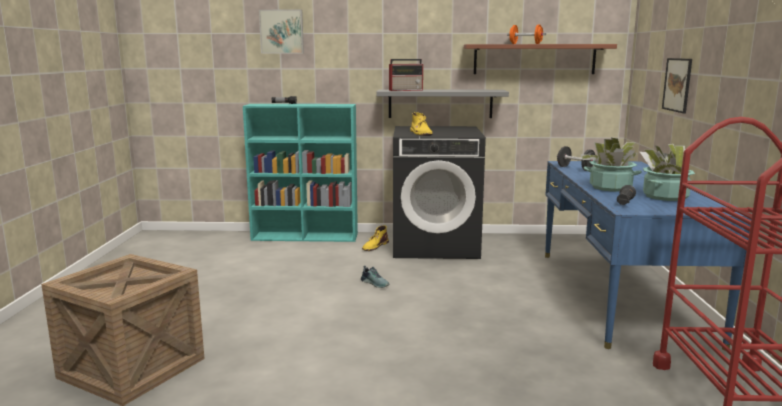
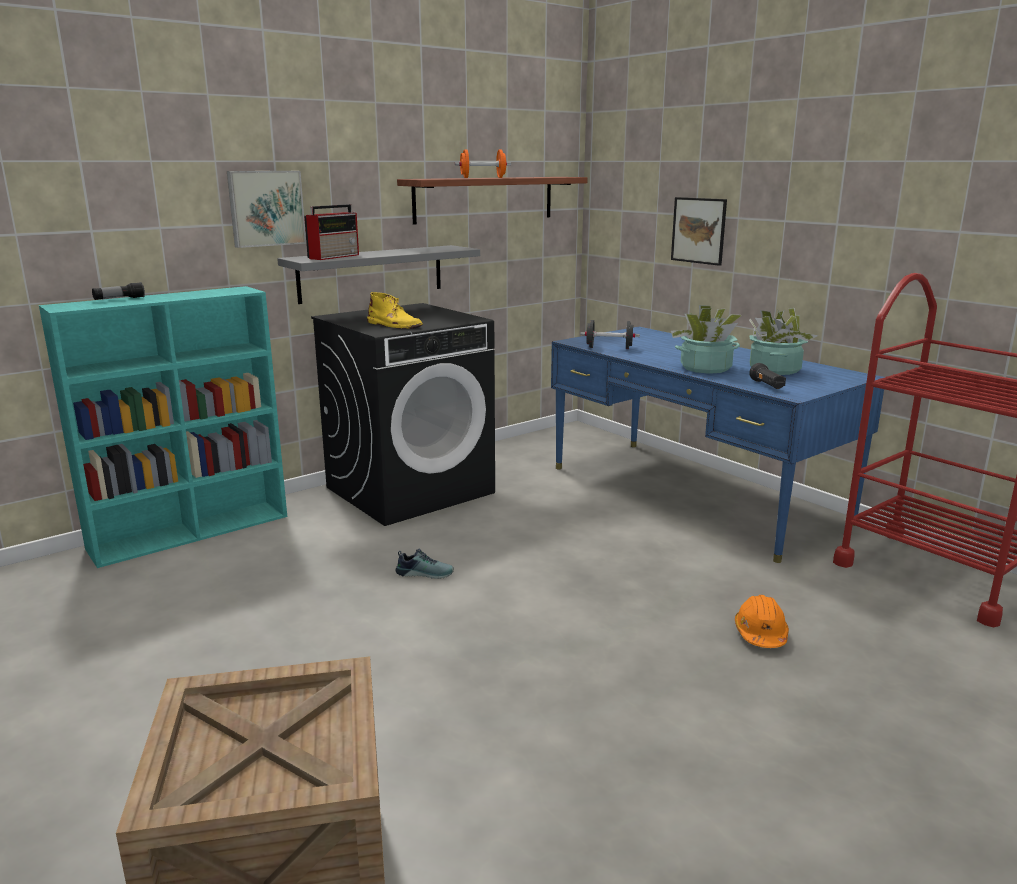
camera: 40 degrees left, 5 degrees up
(282, 31) = (87, 158): picture -> picture (266, 208)
(375, 246) = (329, 515): yellow boot -> none
(512, 376) = (760, 634): none -> orange hard hat

